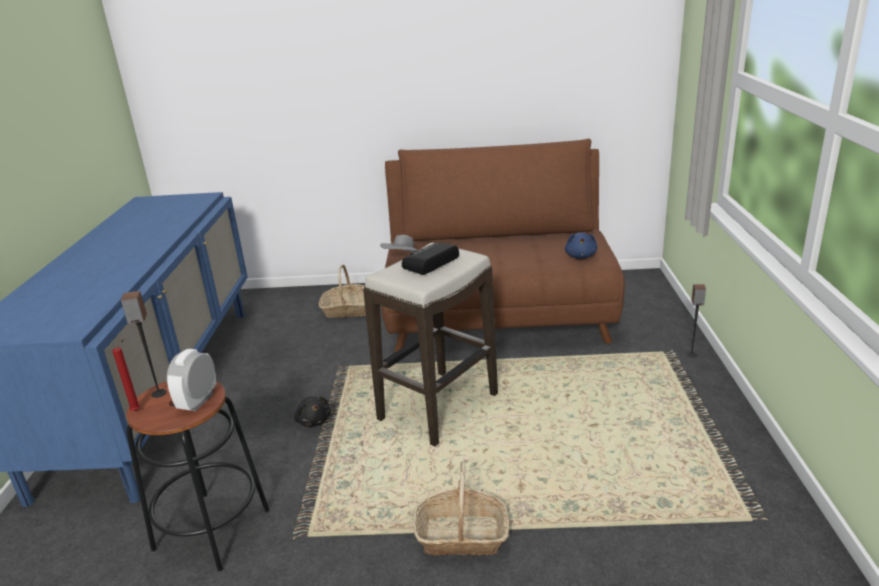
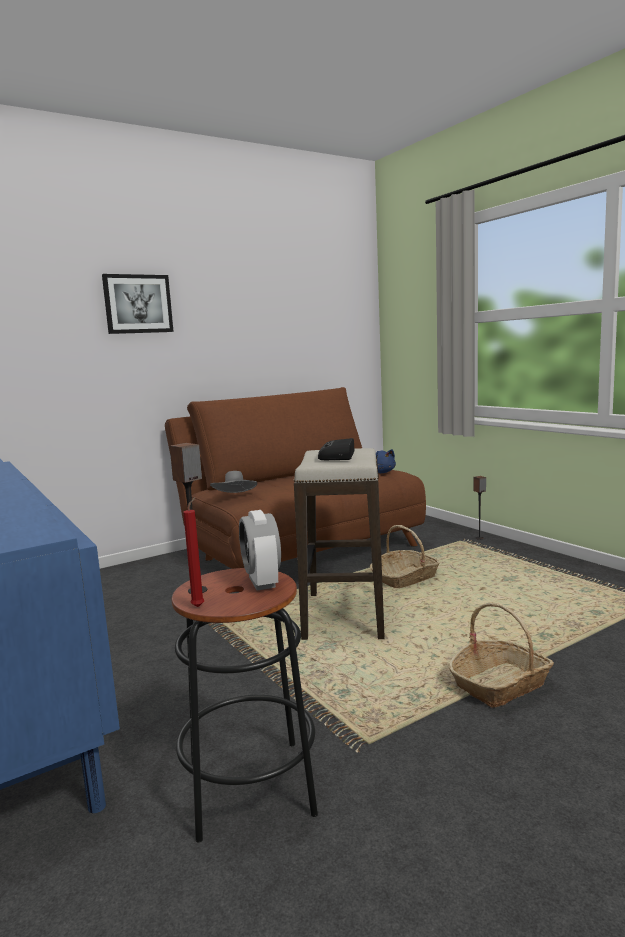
camera: 35 degrees left, 15 degrees down
(313, 420) = (234, 662): black plush toy -> none
(348, 309) = (149, 580): basket -> basket (405, 578)
(364, 41) = (138, 304): none -> picture

